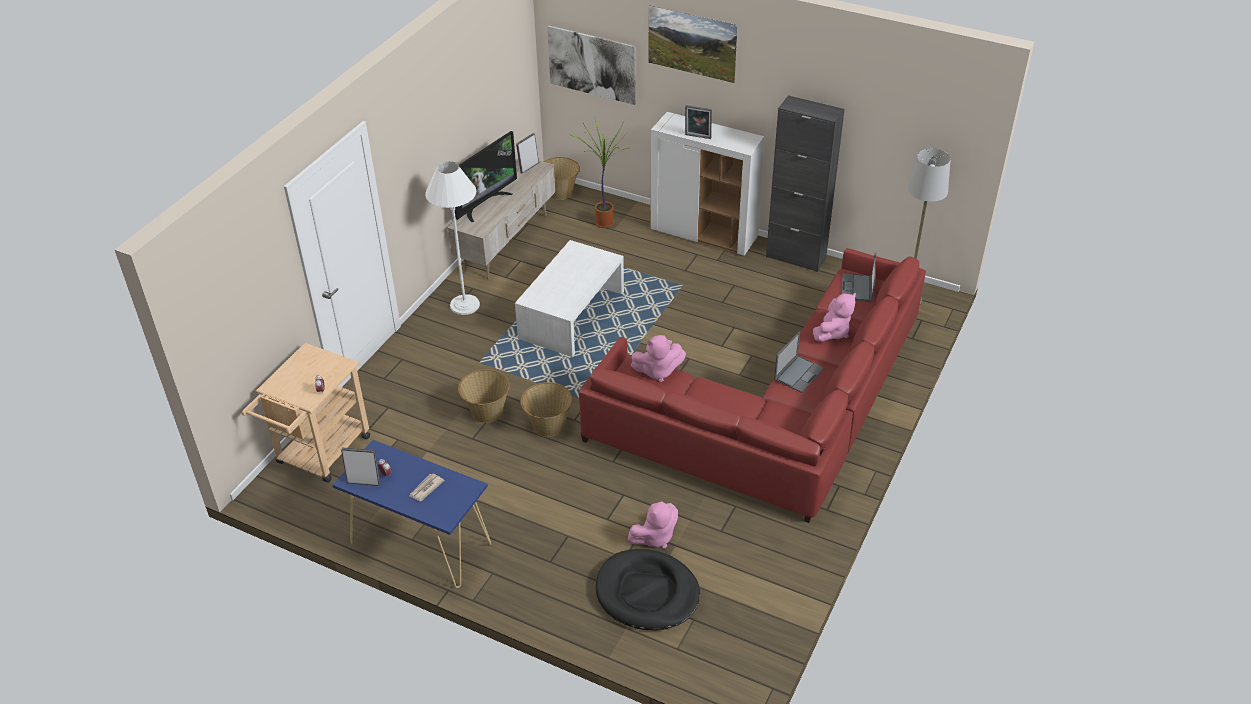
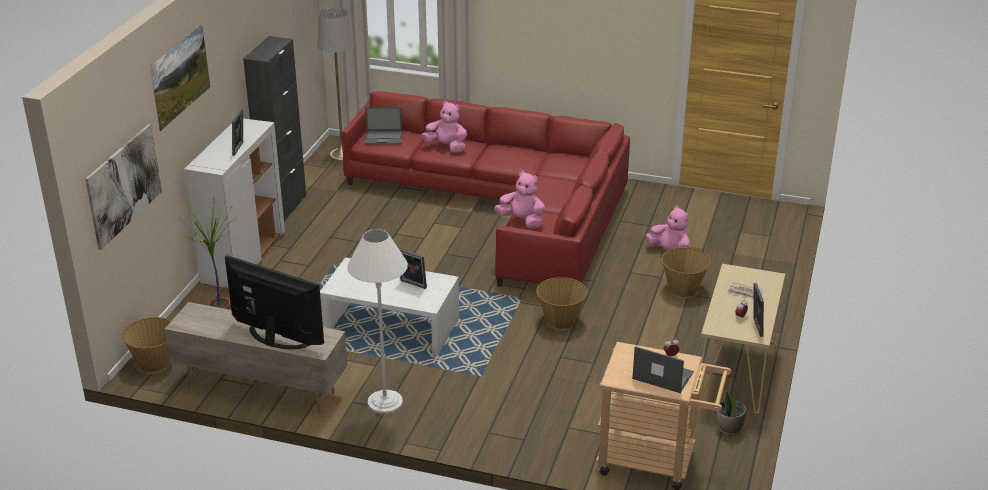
camera: 100 degrees left, 10 degrees down
(338, 515) = (729, 428): none -> potted plant
(420, 543) = (736, 371): blue console table -> beige console table
(486, 412) = (554, 359): basket -> basket (683, 289)
(528, 167) = (193, 319): picture frame -> picture frame (412, 285)
(647, 593) = (727, 252): black dog bed -> none
(657, 371) = (522, 221): pink plush toy -> pink plush toy turned 45 degrees counterclockwise
(799, 373) = (504, 159): laptop -> laptop (662, 375)

